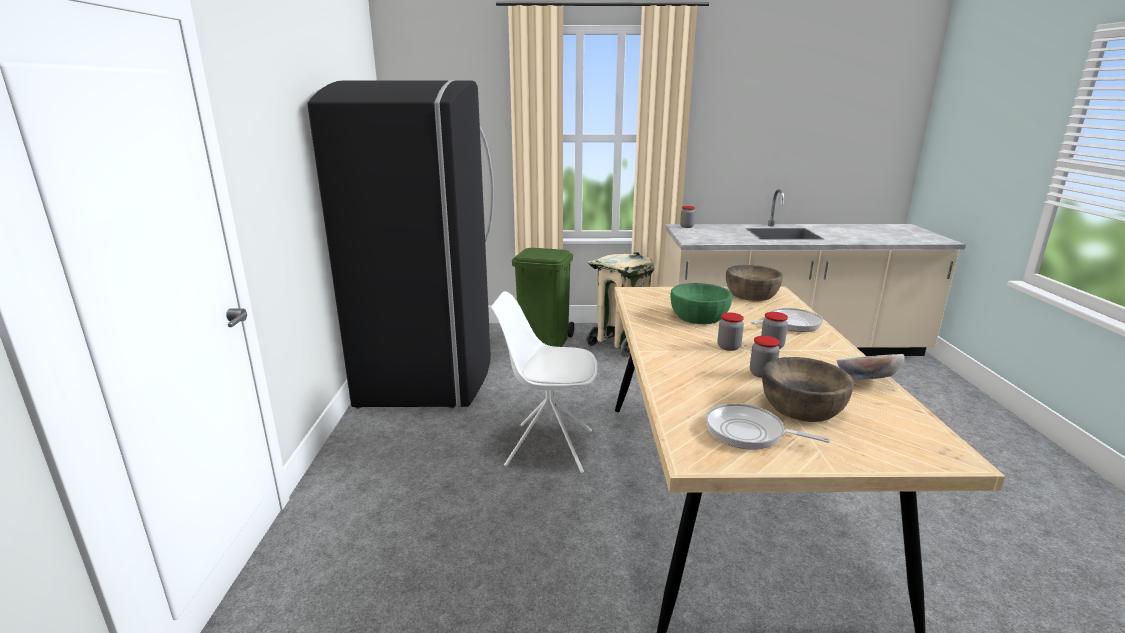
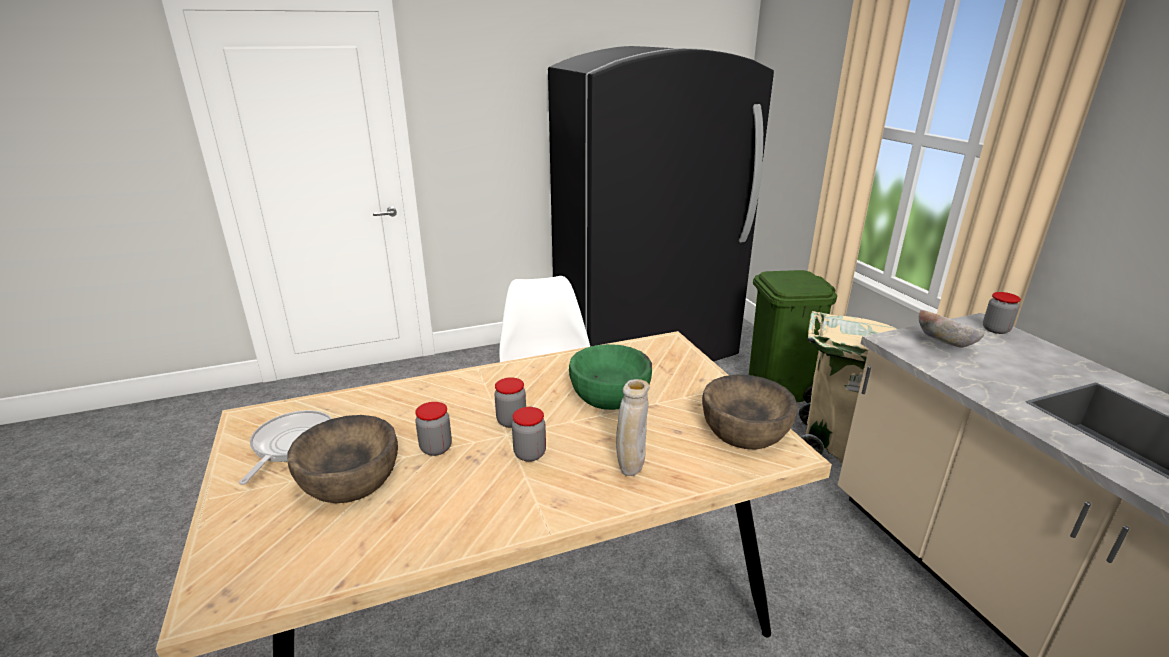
camera: 70 degrees right, 5 degrees up
(791, 324) = (630, 469): frying pan -> beige vase
(865, 380) = (433, 536): bowl -> bowl (943, 344)

